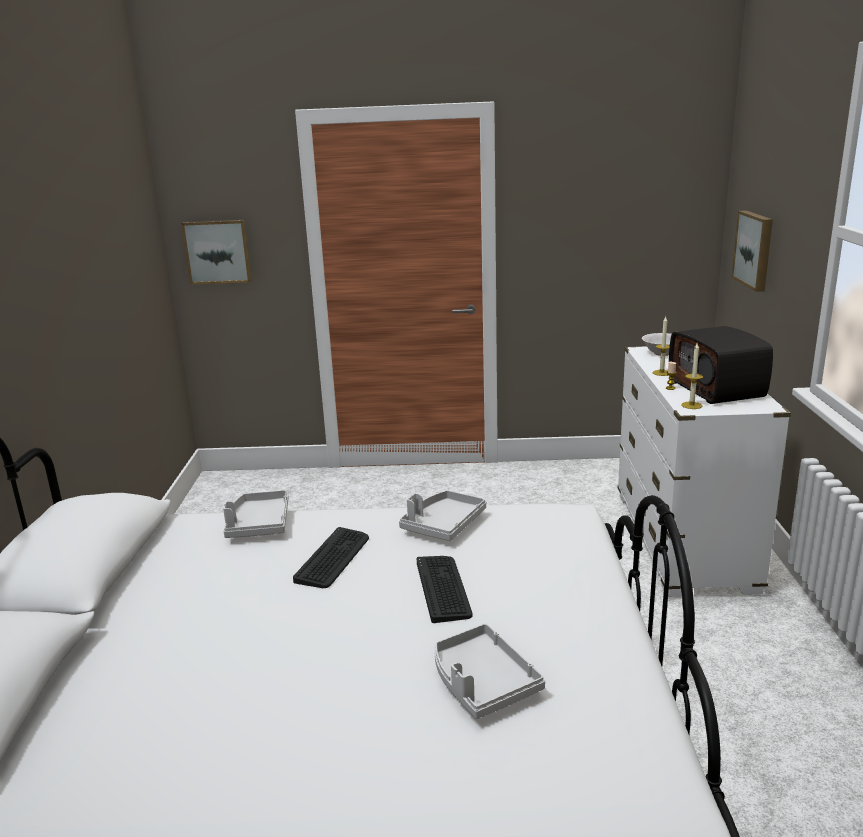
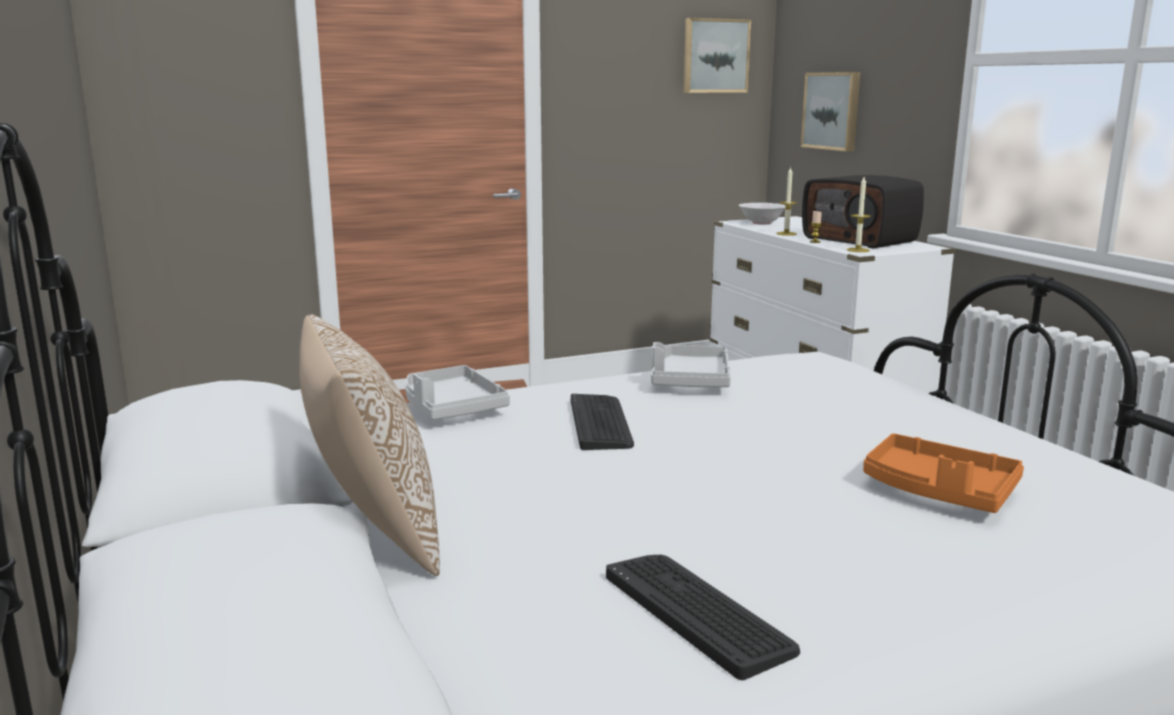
camera: 25 degrees left, 5 degrees down
(106, 630) = (373, 534): none -> pillow
(218, 251) = (171, 113): picture -> picture (715, 56)
(443, 588) = (773, 428): keyboard -> keyboard (697, 612)
(482, 683) = (938, 491): grey tray -> orange tray

